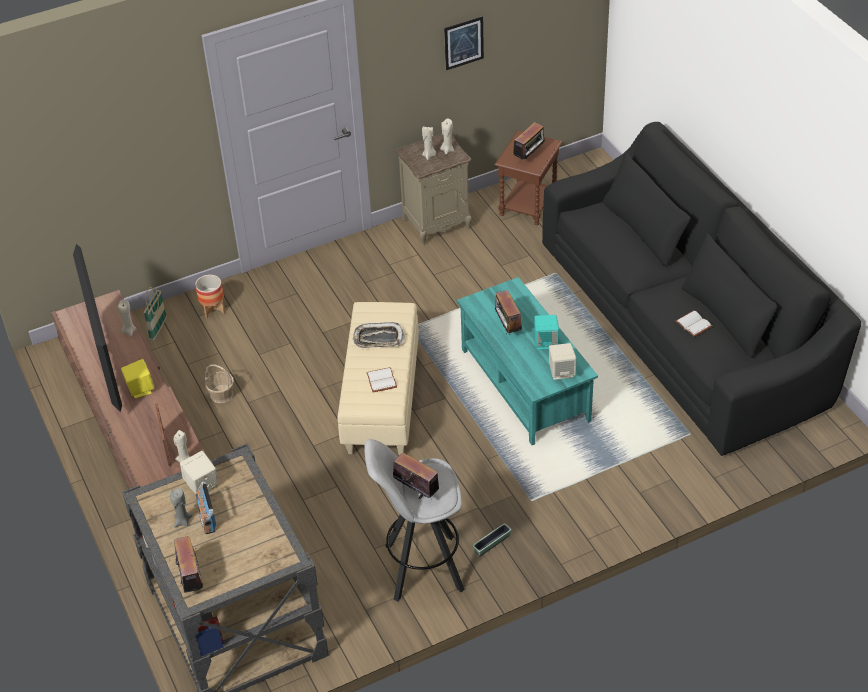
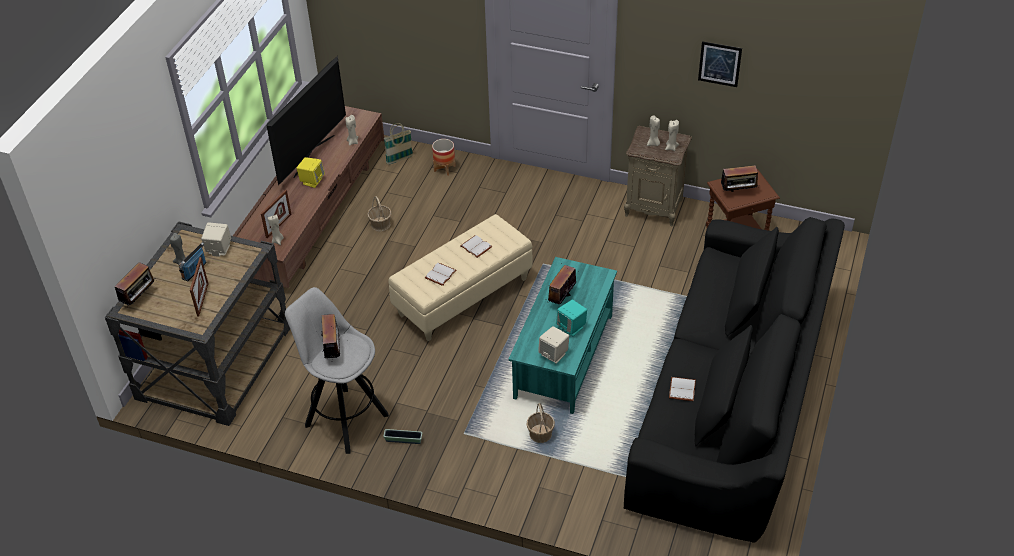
camera: 45 degrees right, 0 degrees up
(254, 535) = (202, 299): none -> picture frame
(378, 339) = (475, 247): tray -> white book
(588, 455) = (540, 434): none -> basket

